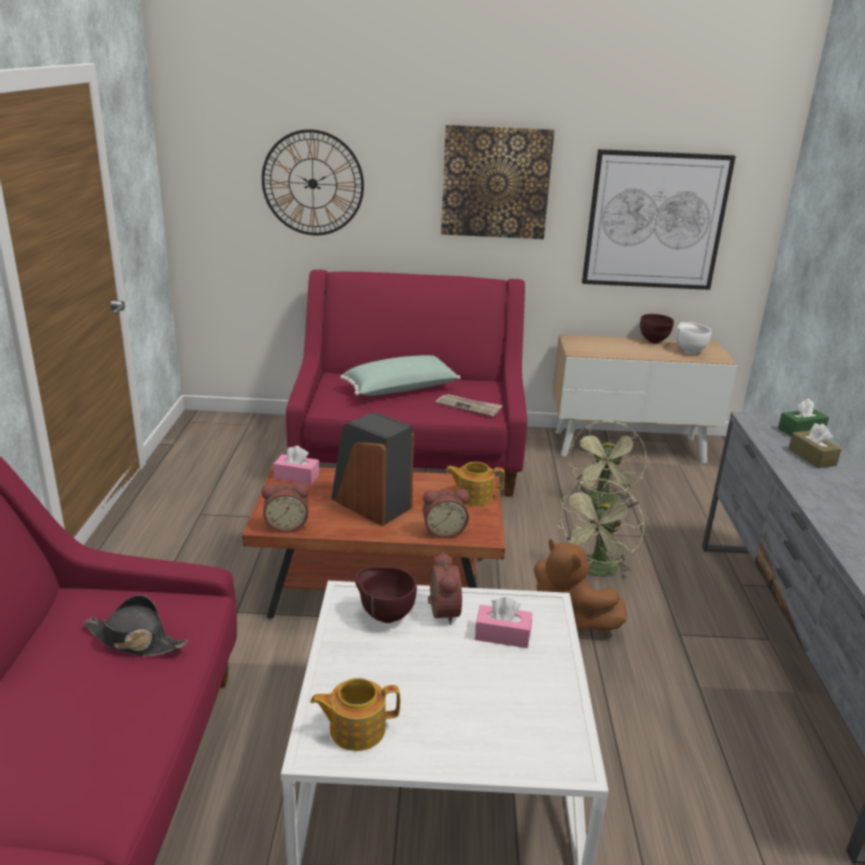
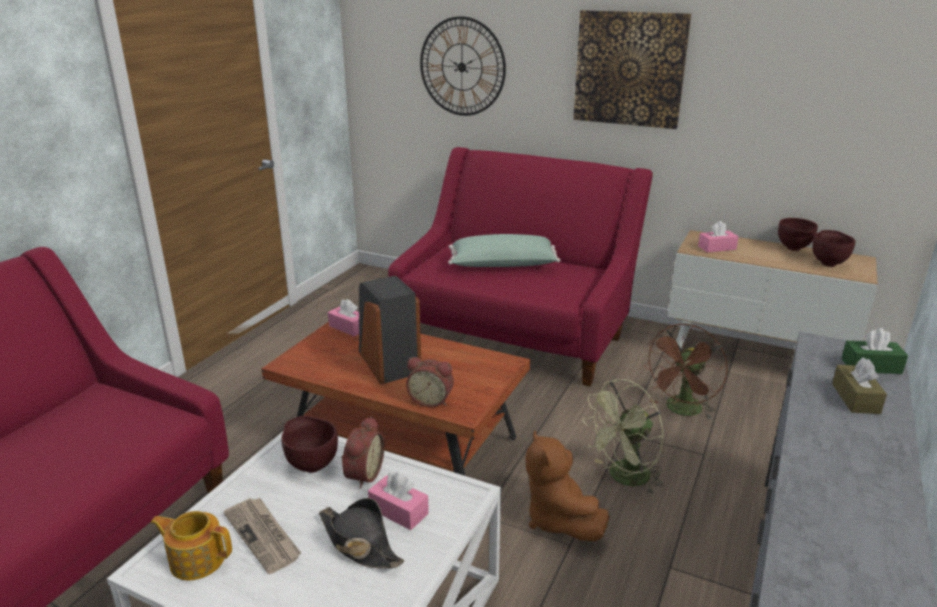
camera: 25 degrees right, 0 degrees up
(134, 640) = (101, 435): black hat -> black hat (359, 543)
(287, 525) = (303, 367): alarm clock -> none
(469, 406) = (554, 289): newspaper -> newspaper (264, 536)
(473, 496) = (488, 373): teapot -> none
(595, 348) = (717, 248): none -> pink tissue box
(602, 503) = (681, 411): green fan -> brown fan
(655, 221) = (803, 115): picture -> none
(689, 351) = (828, 263): white bowl -> brown bowl

